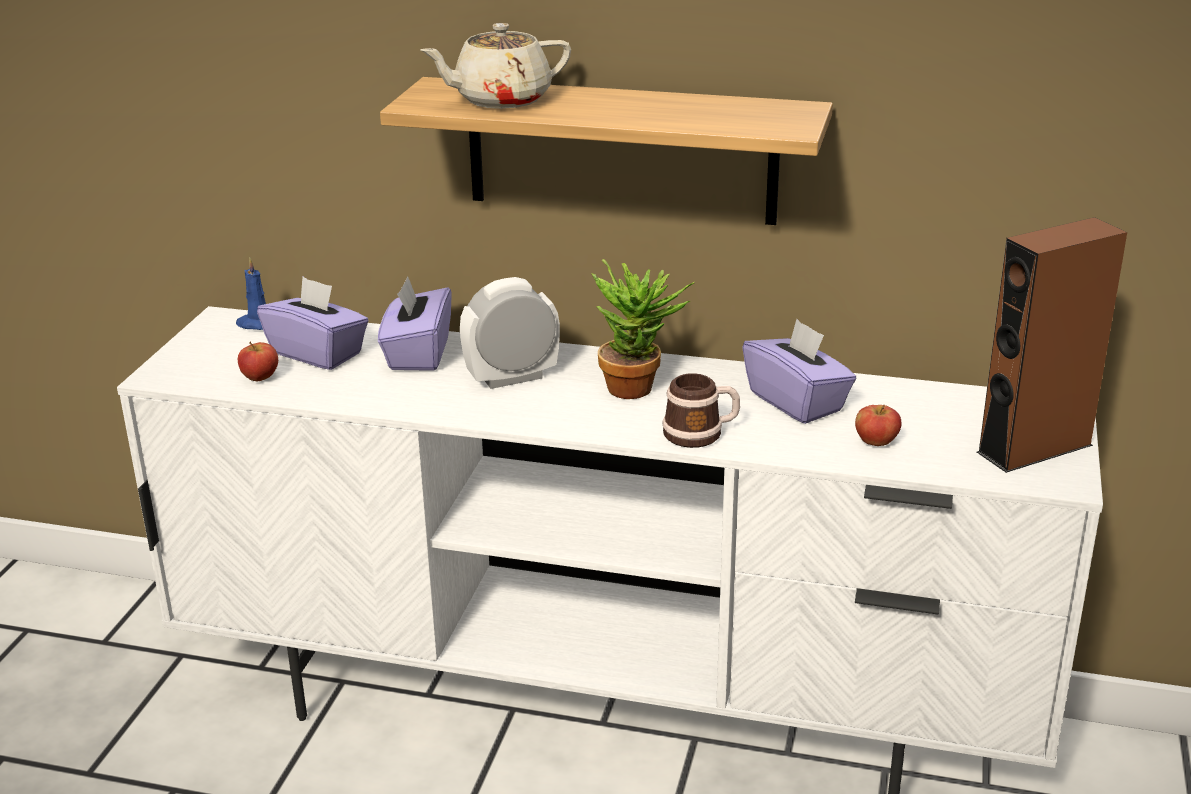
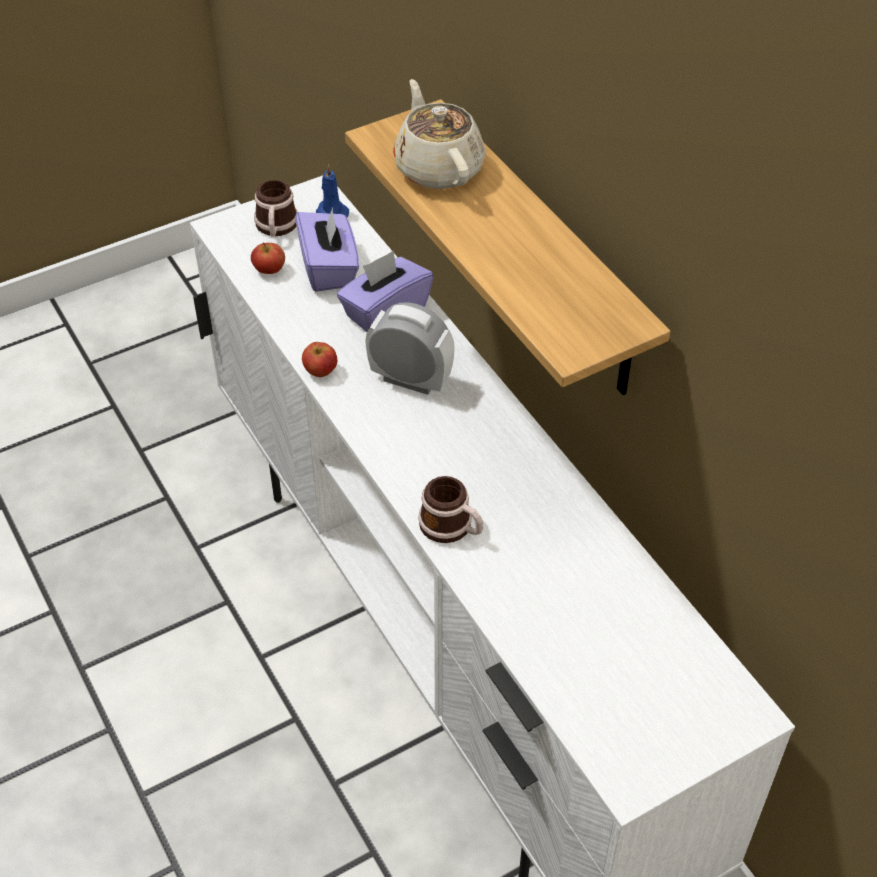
camera: 45 degrees right, 20 degrees up
(219, 353) = (276, 228): none -> mug
(501, 100) = (438, 167): beige teapot -> beige teapot turned 45 degrees clockwise
(639, 388) = (475, 452): potted plant -> none
(797, 401) = (560, 549): purple tissue box -> none
(876, 442) = (554, 632): apple -> apple (320, 371)
(1034, 448) = (658, 734): brown speaker -> none

